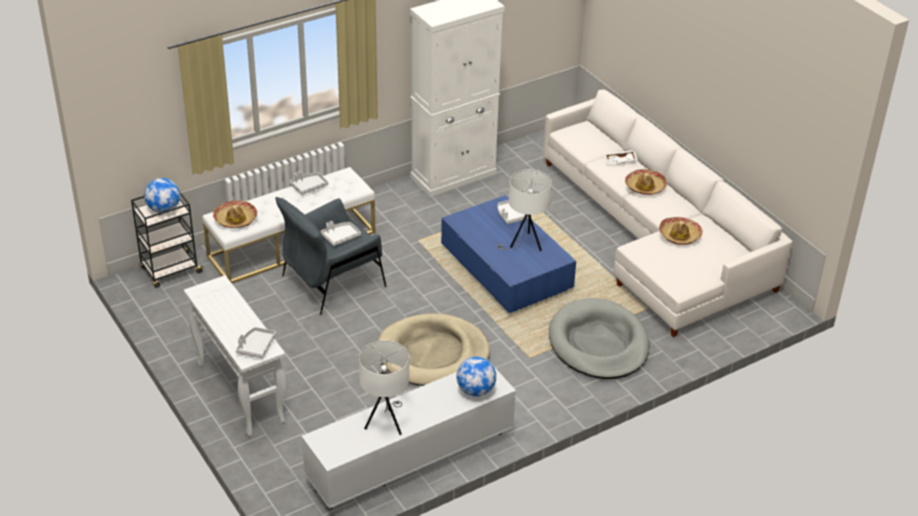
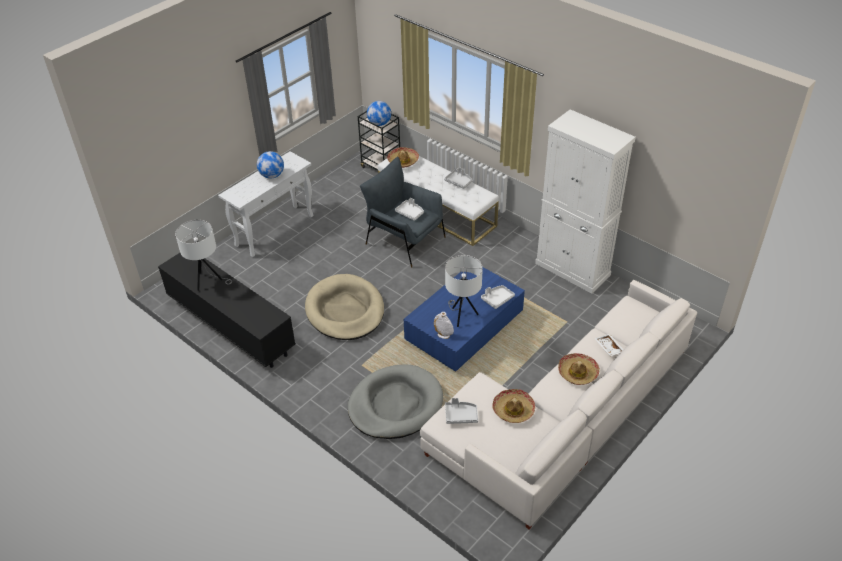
camera: 75 degrees right, 5 degrees up
(256, 346) = (242, 194): grey tray -> grey tray (461, 415)
(409, 461) = (230, 325): white tv stand -> black tv stand
(475, 391) = (253, 318): globe -> globe (272, 175)
(549, 263) = (443, 335): none -> white vase

